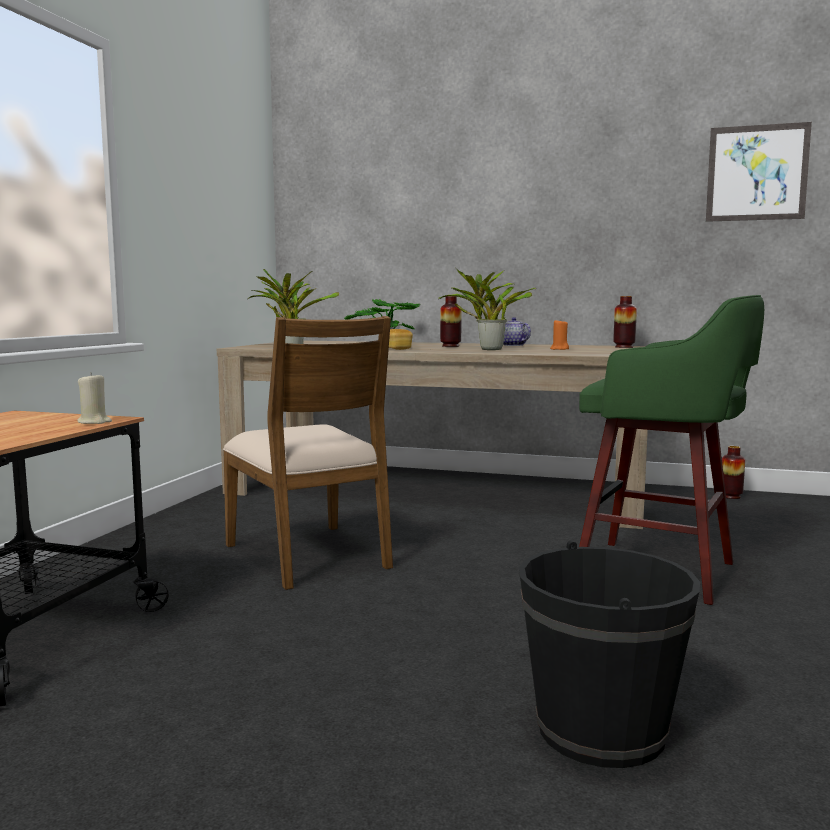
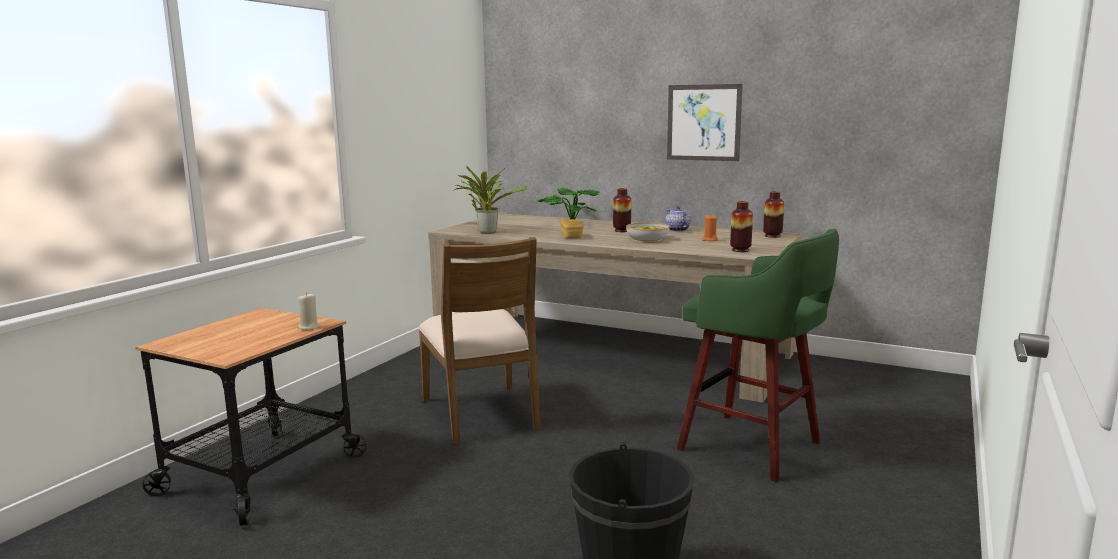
camera: 10 degrees right, 5 degrees up
(488, 349) = (647, 239): potted plant -> bowl
(731, 496) = (864, 371): vase -> vase (740, 250)
(757, 173) = (901, 81): picture -> picture (703, 122)

